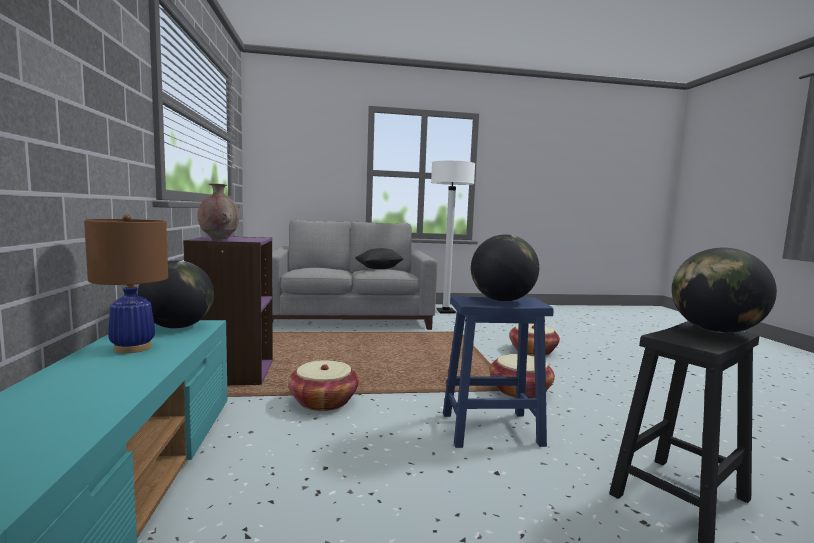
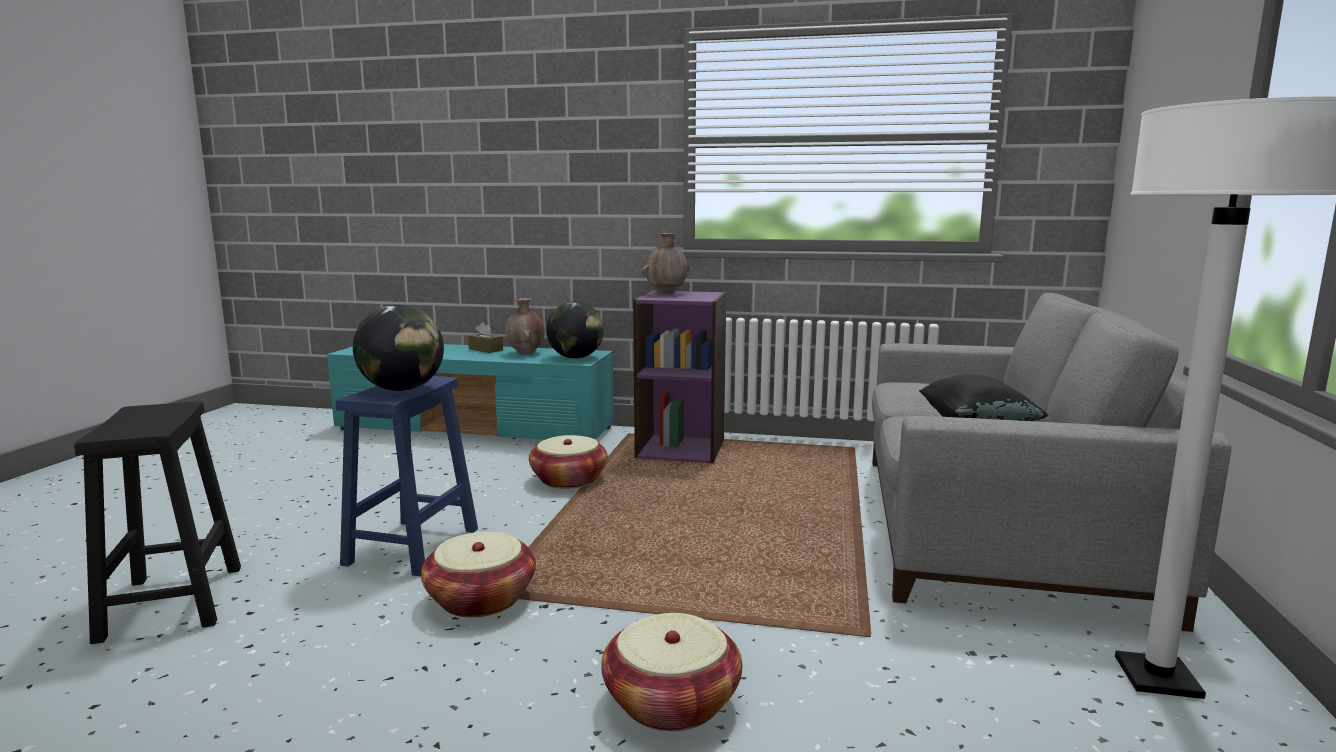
camera: 110 degrees right, 5 degrees up
(74, 374) = (486, 349): none -> brown tissue box
(133, 348) = (526, 353): brown table lamp -> brown vase
(715, 331) = (129, 428): globe -> none

